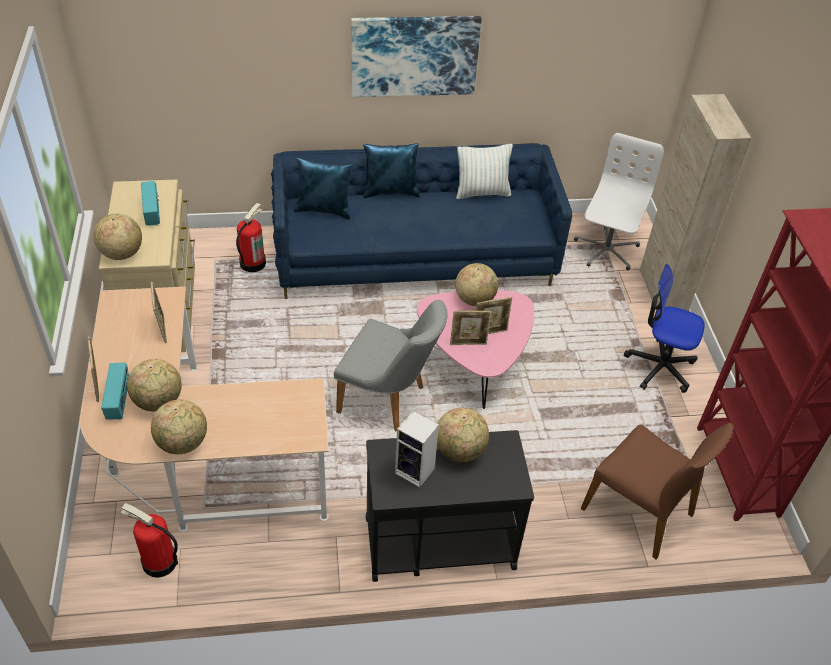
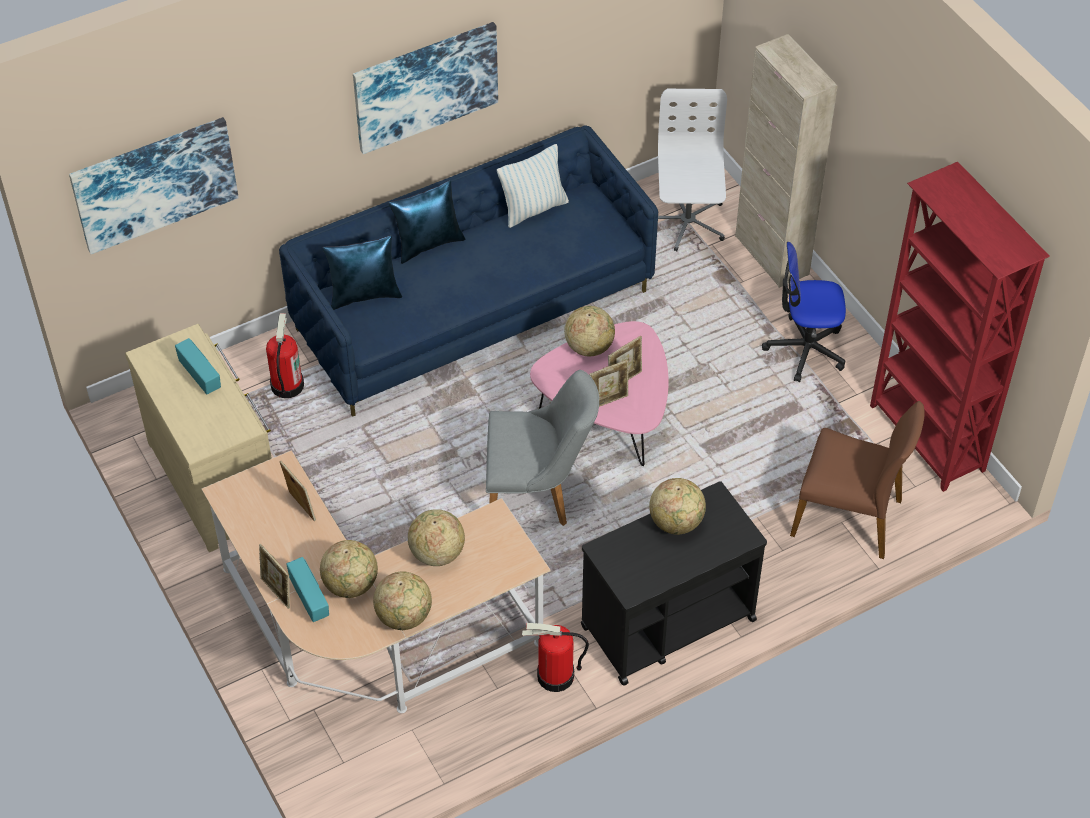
camera: 20 degrees left, 5 degrees up
(122, 253) = (202, 438): globe -> globe (437, 553)
(159, 562) = (399, 751): fire extinguisher -> fire extinguisher (555, 676)
(172, 56) = (154, 183): none -> picture
(416, 471) = (646, 558): speaker -> none

